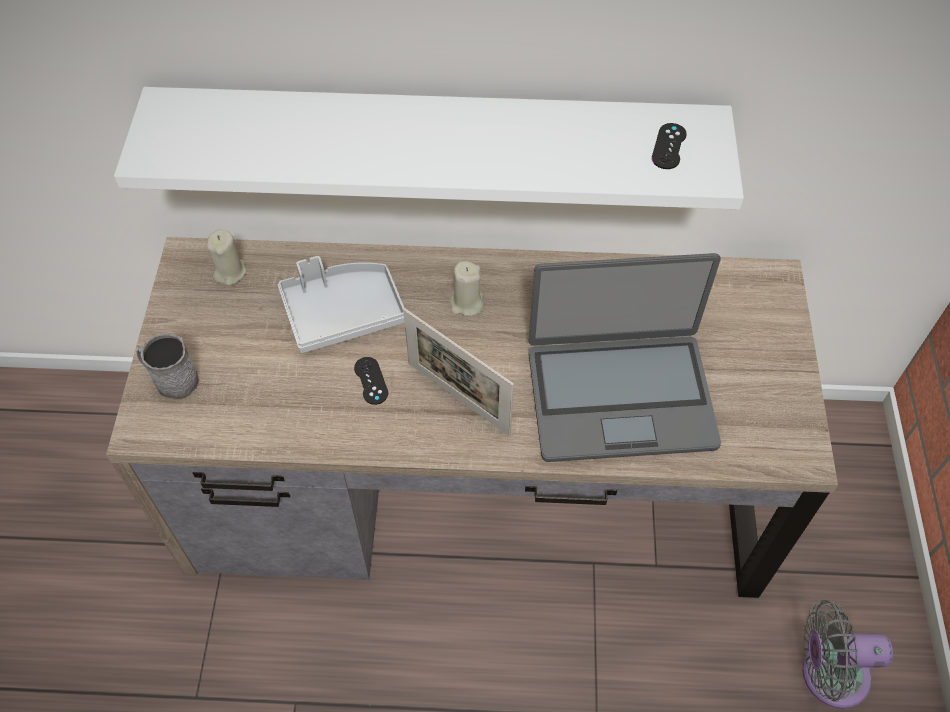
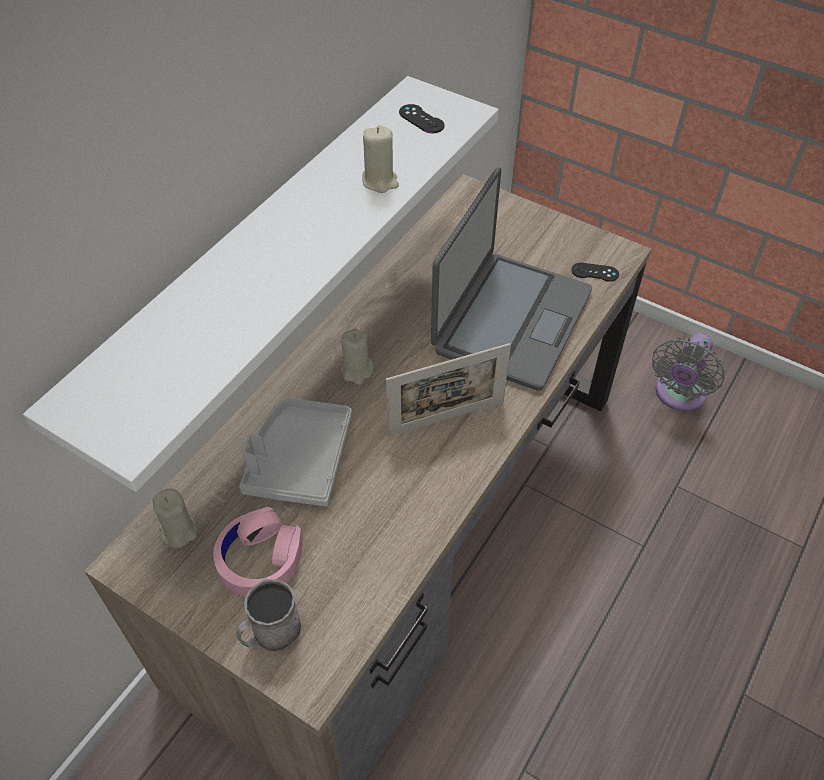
camera: 60 degrees left, 5 degrees down
(233, 337) = (260, 559): none -> pink headphones
(371, 381) = (387, 470): black game controller -> black game controller (595, 272)
(549, 158) = (380, 181): none -> beige candle

